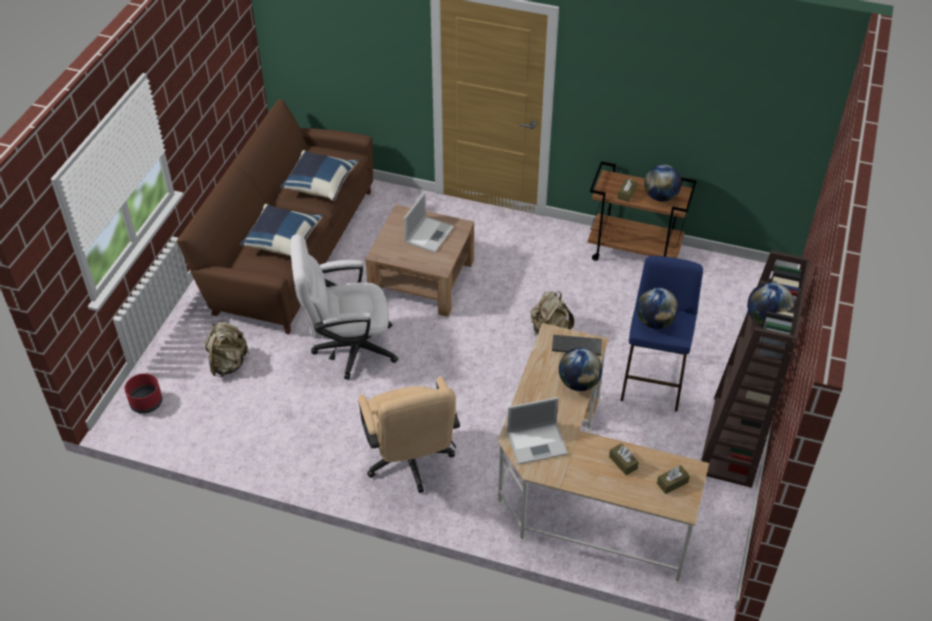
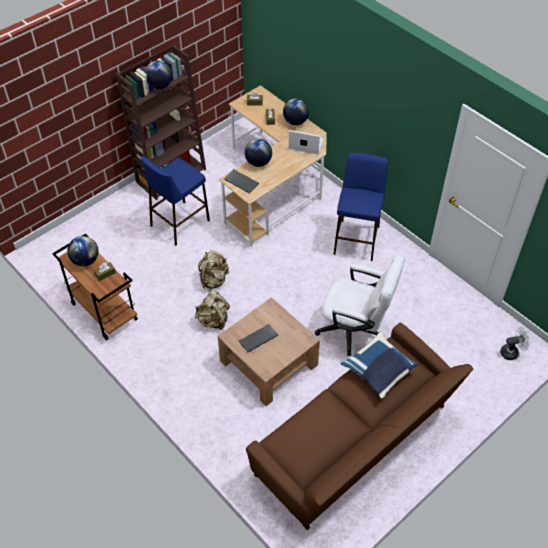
camera: 150 degrees left, 5 degrees up
(147, 403) = (512, 352): red planter -> white fan
(228, 363) = (444, 357): beige backpack -> beige backpack (213, 320)
(320, 184) = (320, 418): blue pillow -> none
(410, 462) = (356, 240): beige office chair -> blue stool
(429, 234) = (258, 339): laptop -> keyboard
(654, 322) = (184, 174): globe -> globe (295, 122)

